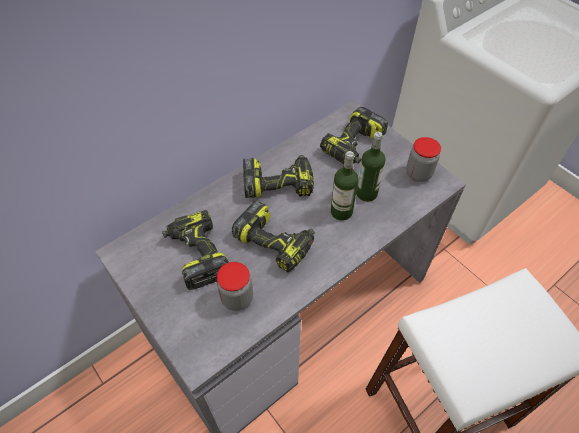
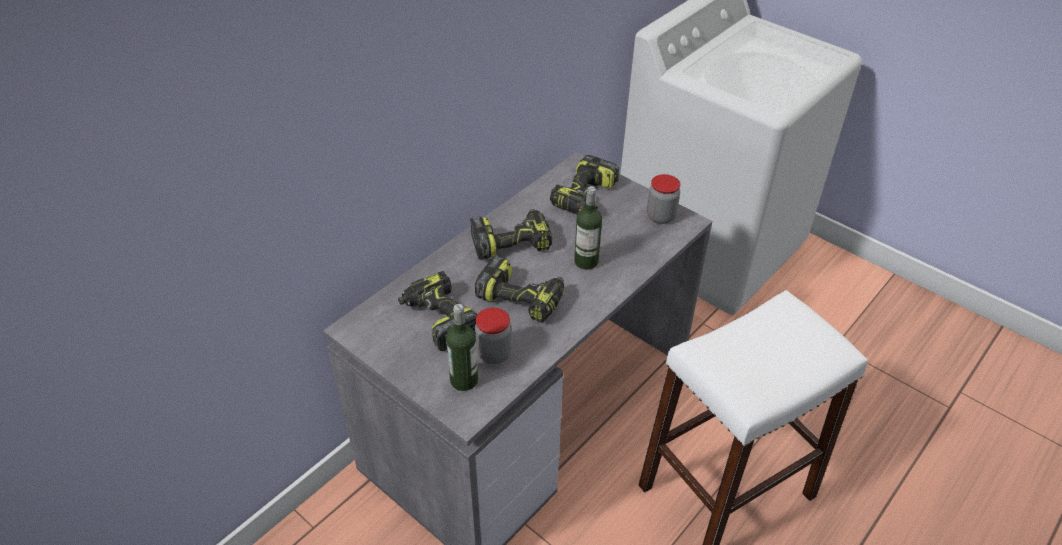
camera: 10 degrees left, 10 degrees down
(366, 193) = (609, 241): bottle -> bottle (464, 380)

